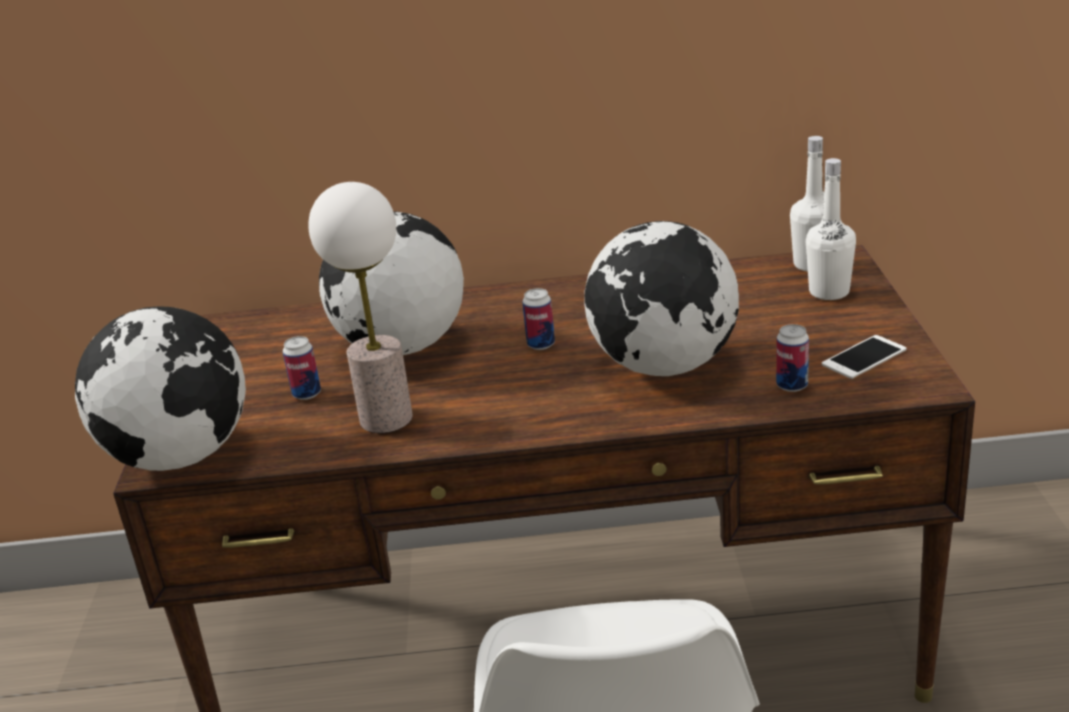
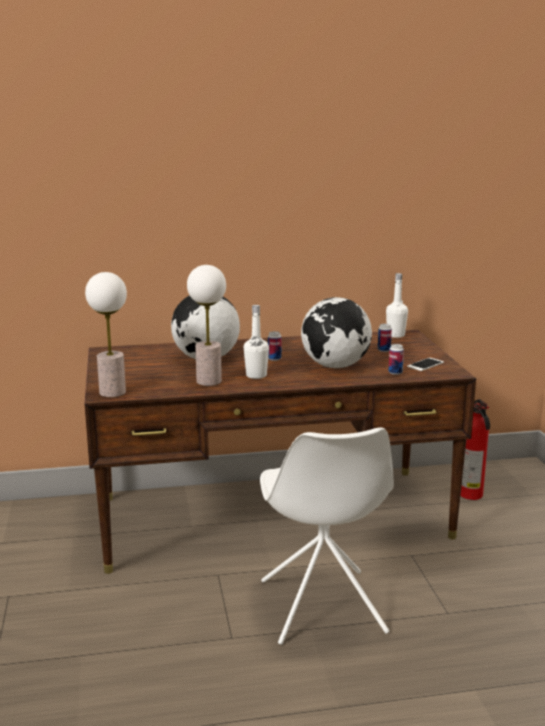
camera: 10 degrees left, 10 degrees down
(181, 457) = (113, 392): globe -> table lamp
(307, 394) = (165, 373): can -> can (384, 350)
(829, 292) = (405, 344): white bottle -> white bottle (256, 375)
(974, 578) = (471, 495): none -> fire extinguisher

